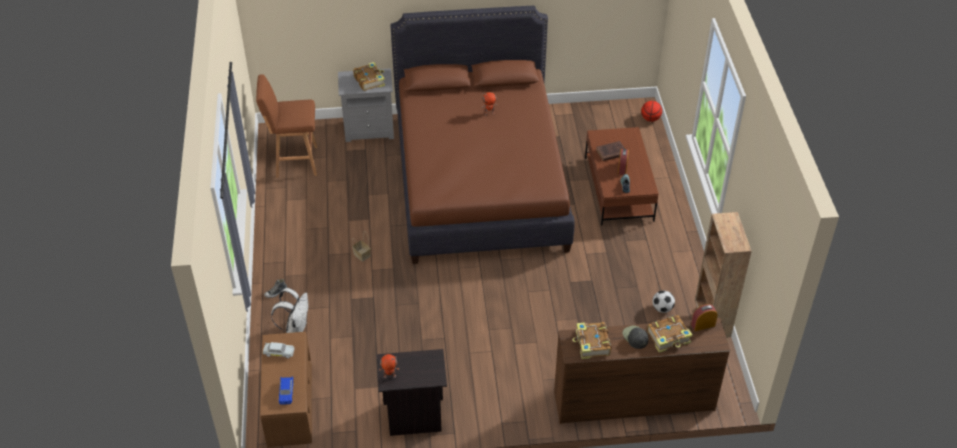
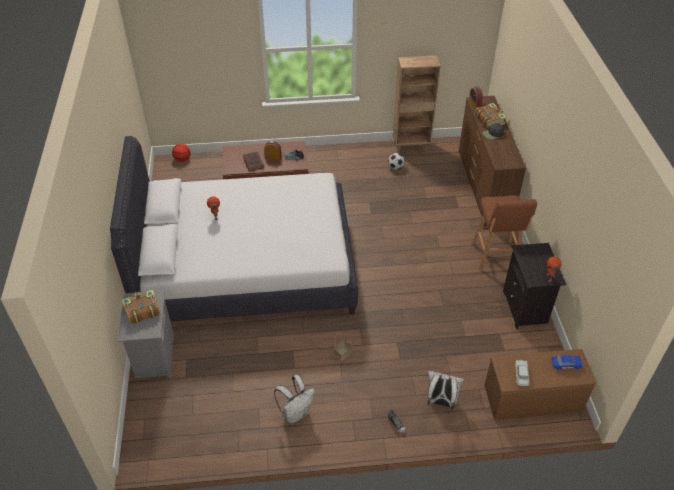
camera: 90 degrees left, 0 degrees up
(294, 162) = (197, 425): brown stool -> brown stool (495, 257)
(298, 223) = (296, 413): none -> white backpack
(479, 181) = (247, 268): brown bed -> white bed
(592, 344) = (504, 154): book -> none

